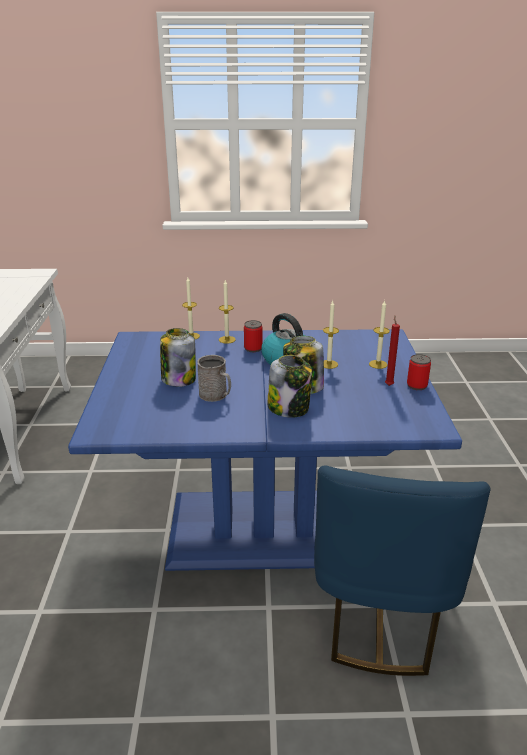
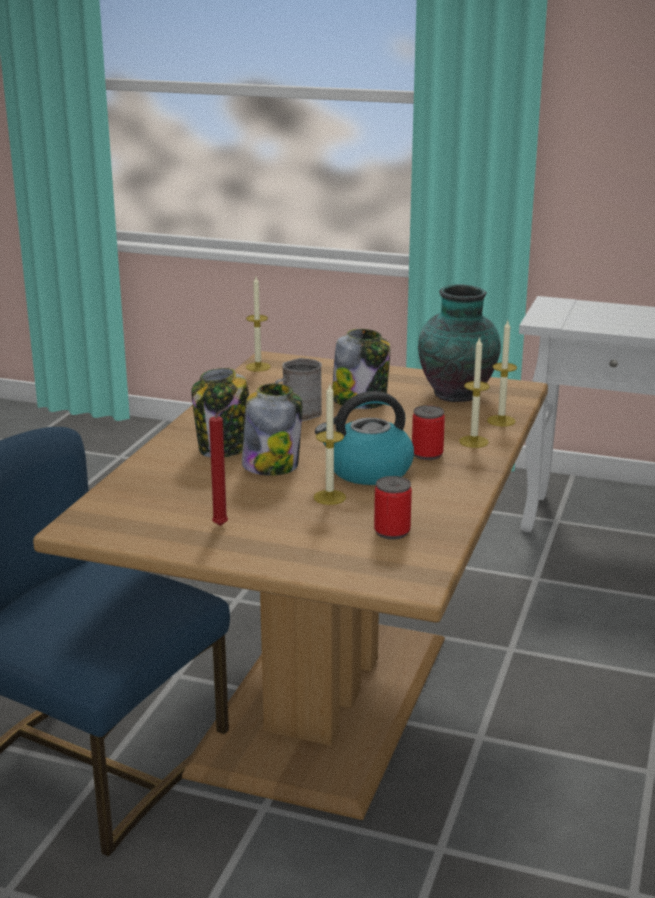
camera: 110 degrees right, 5 degrees down
(151, 352) = (458, 394): none -> vase
(263, 526) = (327, 703): blue dining table -> brown dining table
(378, 364) = (297, 536): candle -> candle (258, 367)
(417, 385) = (199, 547): can -> can (392, 532)

